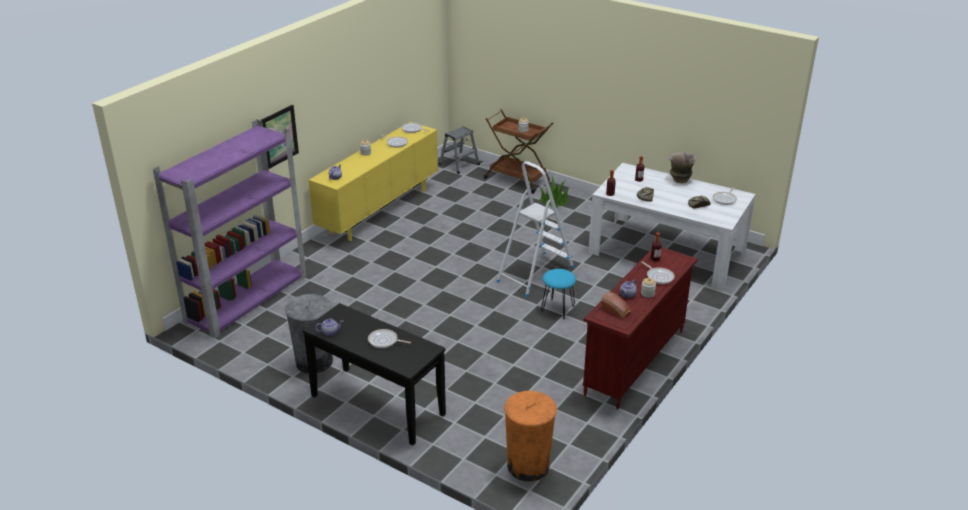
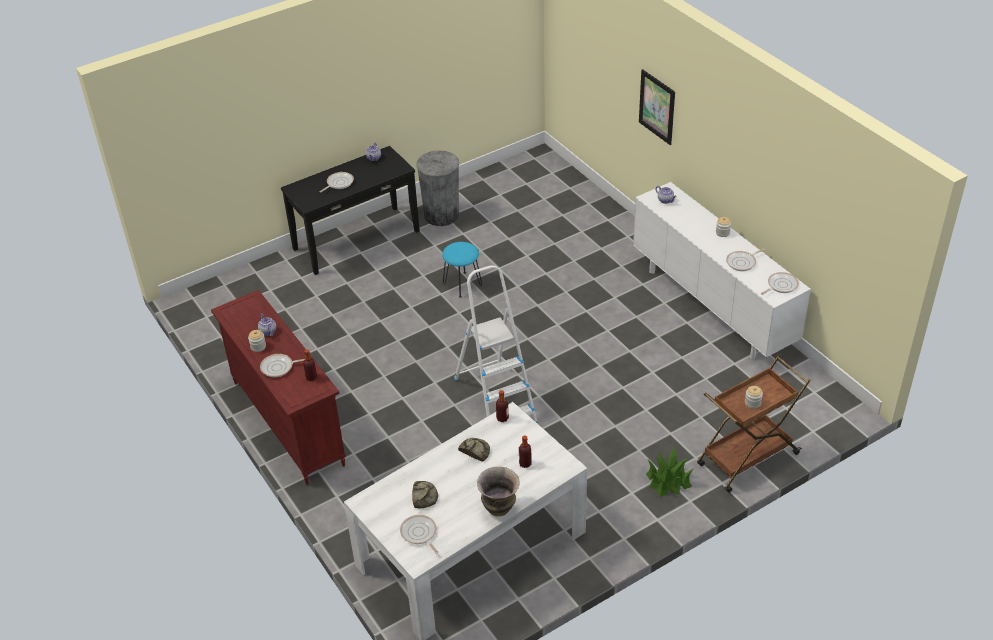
camera: 115 degrees right, 10 degrees up
(247, 299) = (569, 190): purple bookcase -> none
(379, 210) = (712, 306): yellow cabinet -> white cabinet
(459, 164) = (824, 412): grey step ladder -> none
(528, 466) = (217, 305): orange trash can -> none
(557, 309) = (416, 396): turquoise stool -> turquoise stool (462, 284)
(616, 311) = (250, 314): bread -> none

